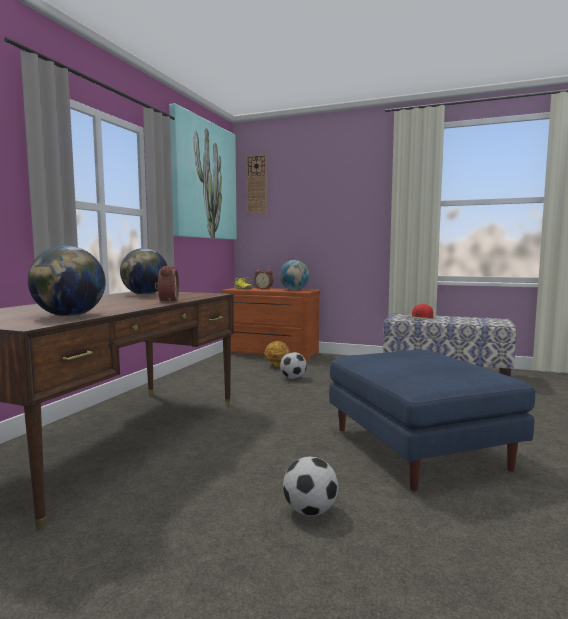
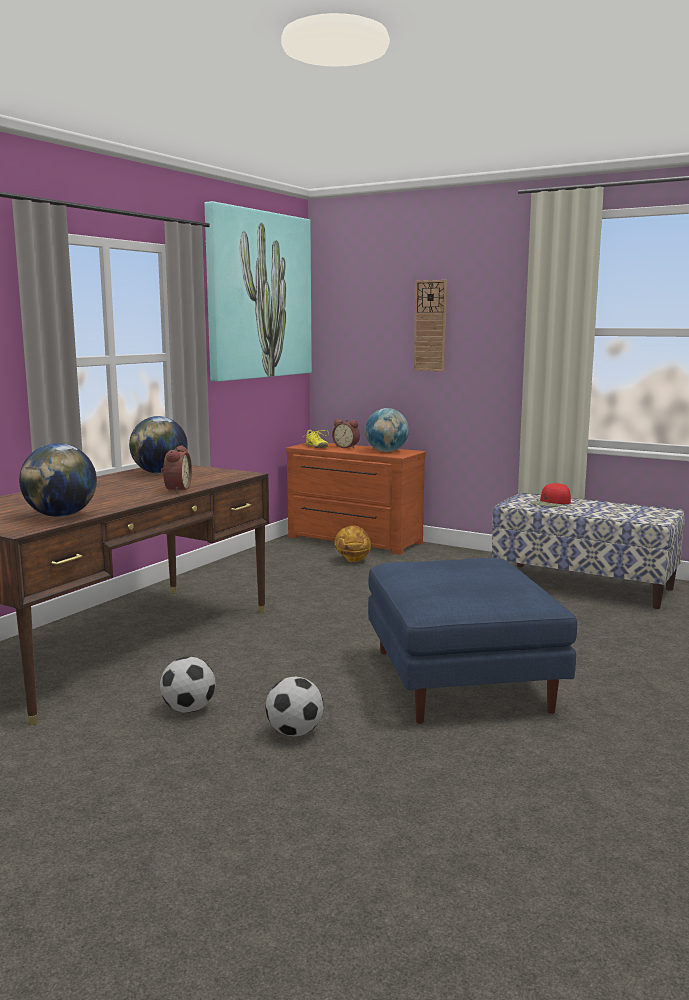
camera: 10 degrees right, 5 degrees up
(257, 184) = (341, 292): wall clock -> wall clock (430, 326)
(293, 378) = (364, 580): football -> football (188, 709)

